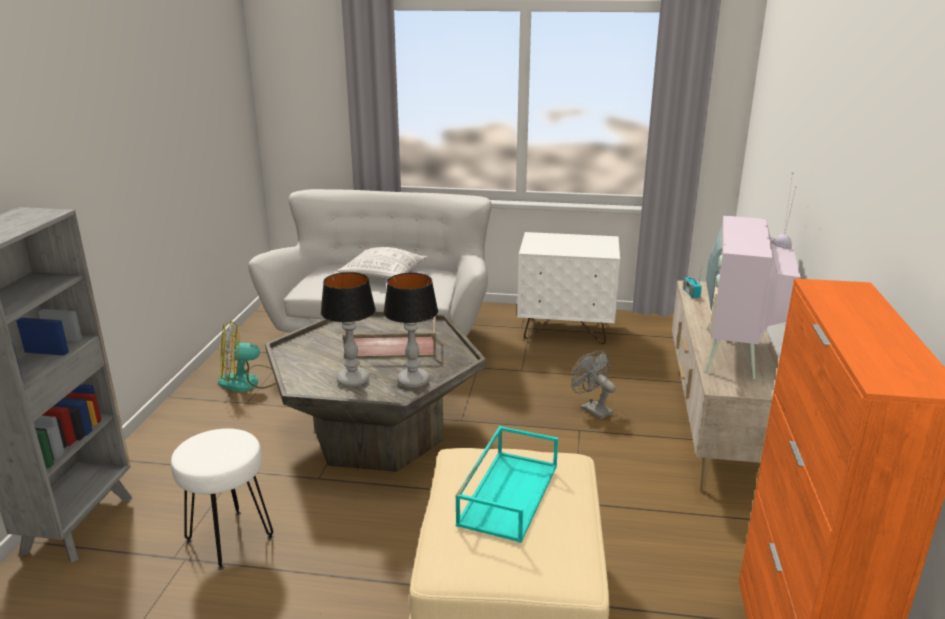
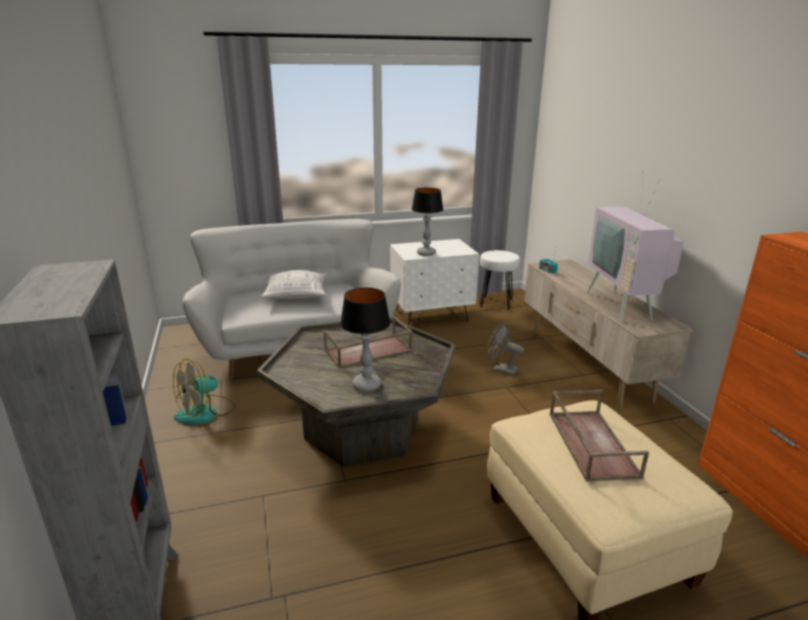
camera: 25 degrees left, 0 degrees up
(230, 538) = (312, 560): white stool -> white stool (496, 302)
(413, 381) = (416, 374): table lamp -> table lamp (426, 253)
(508, 493) = (590, 443): turquoise tray -> brown tray

